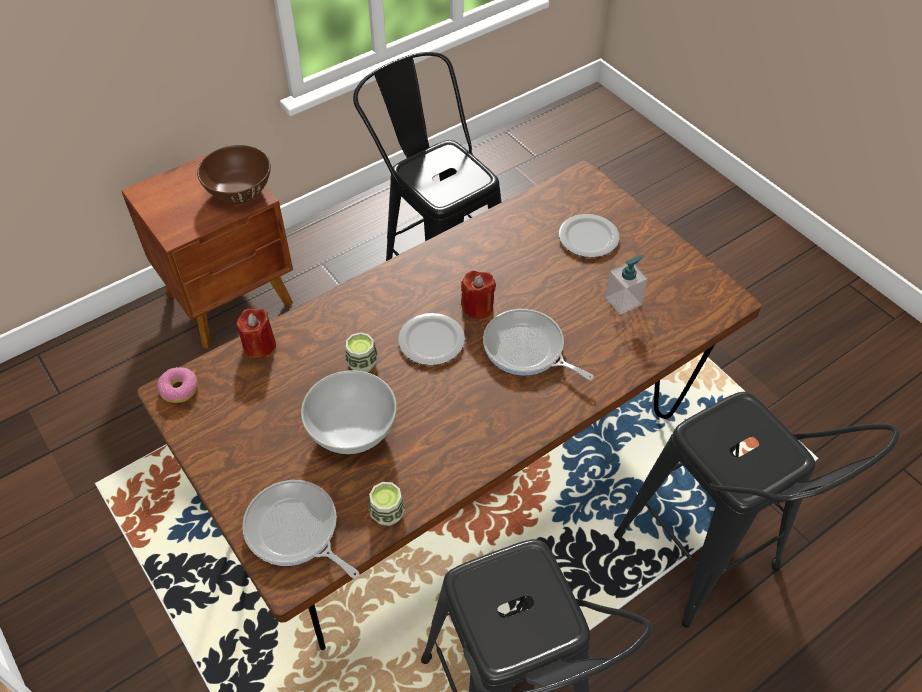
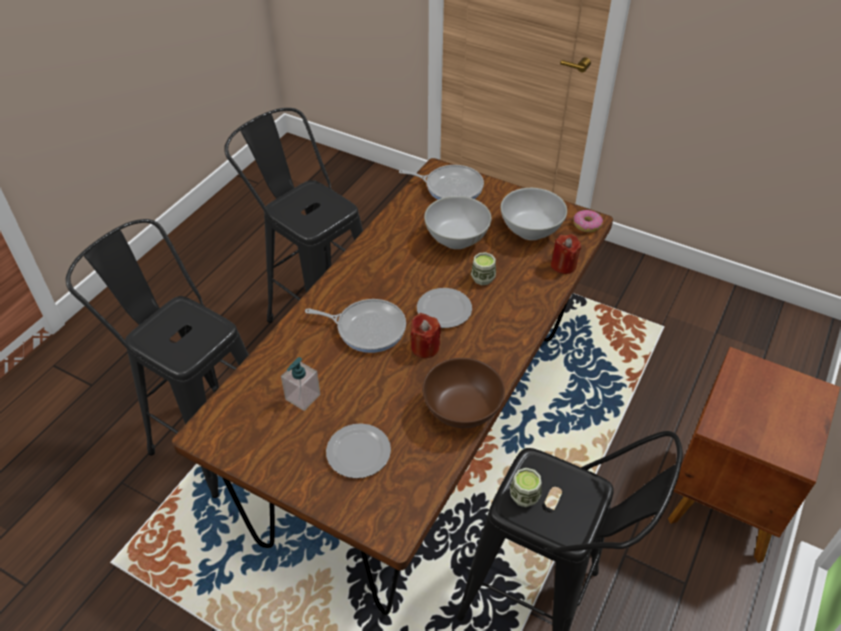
camera: 155 degrees right, 5 degrees down
(239, 192) = (739, 426): brown bowl -> brown bowl (462, 411)
(252, 408) = (531, 230): none -> white bowl
(387, 513) = (404, 209): cup -> cup (524, 496)

